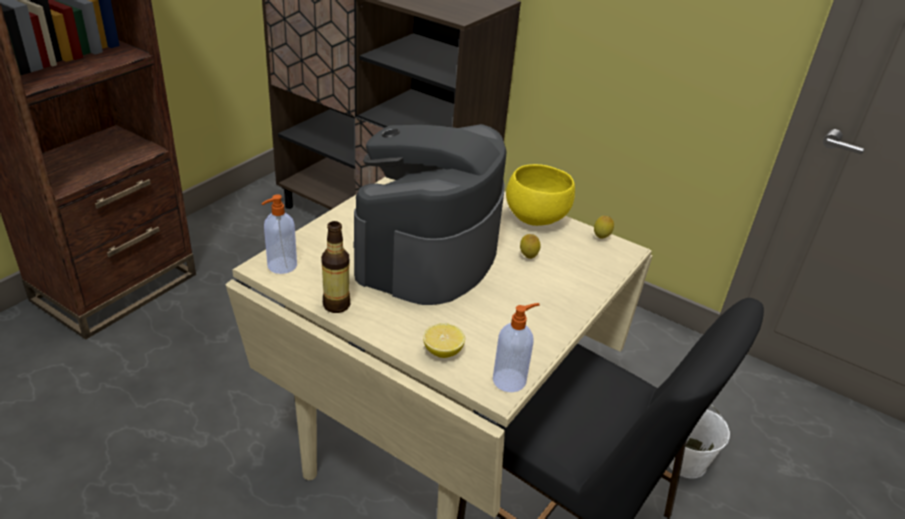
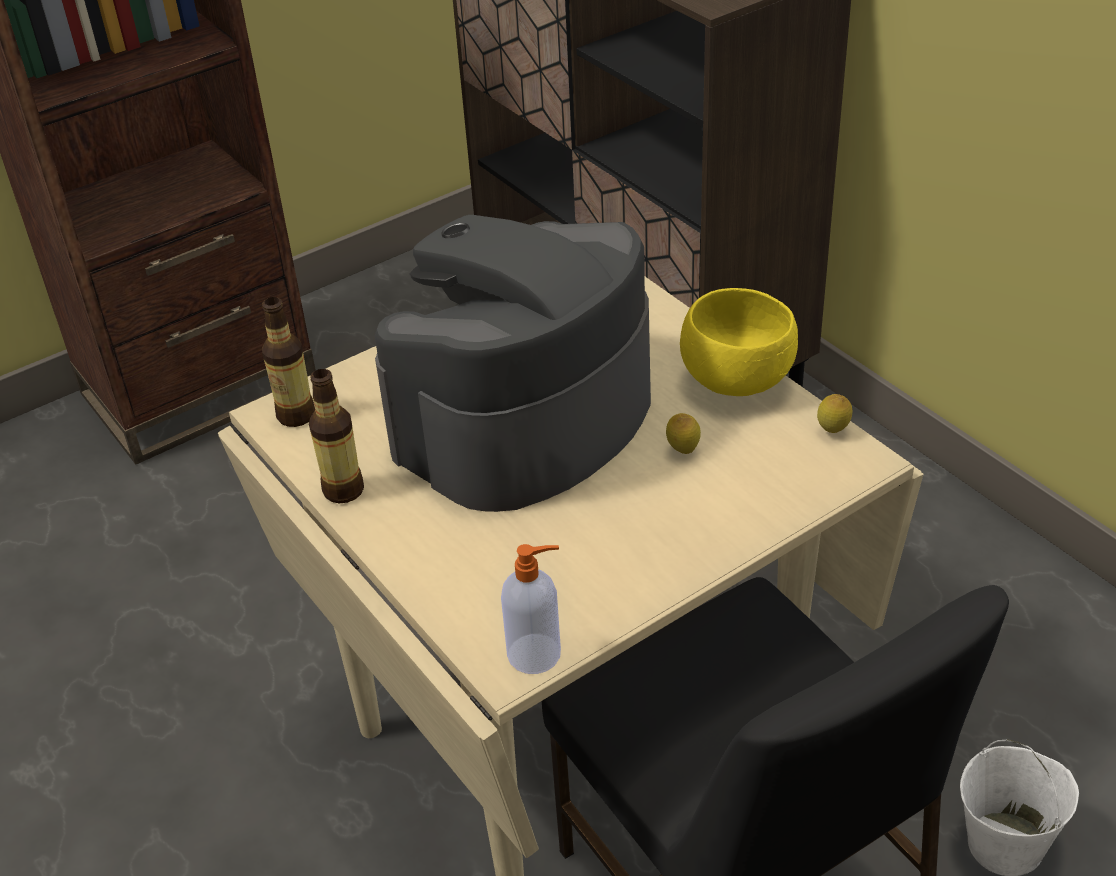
camera: 25 degrees right, 5 degrees up
(281, 266) = (296, 415): soap dispenser -> bottle
(442, 351) = (459, 590): lemon -> none

